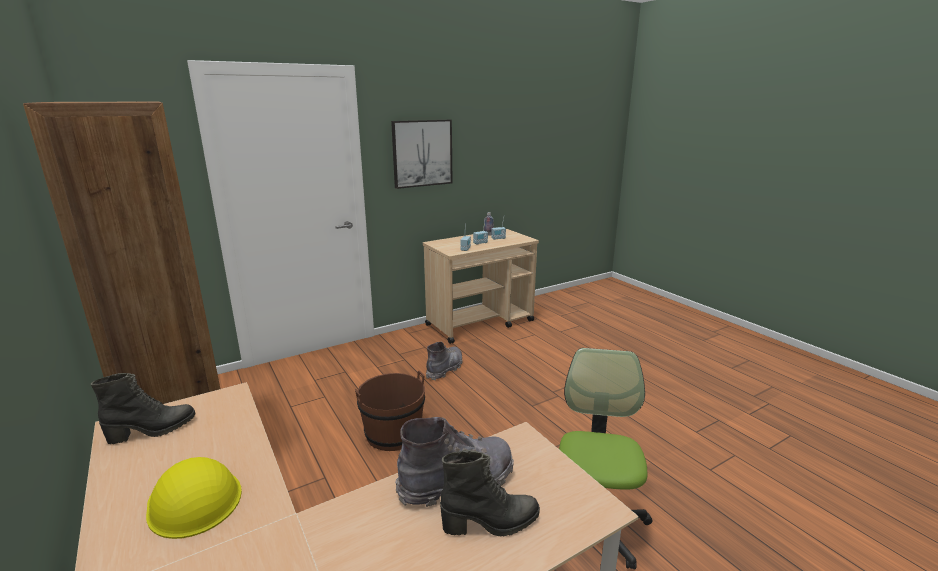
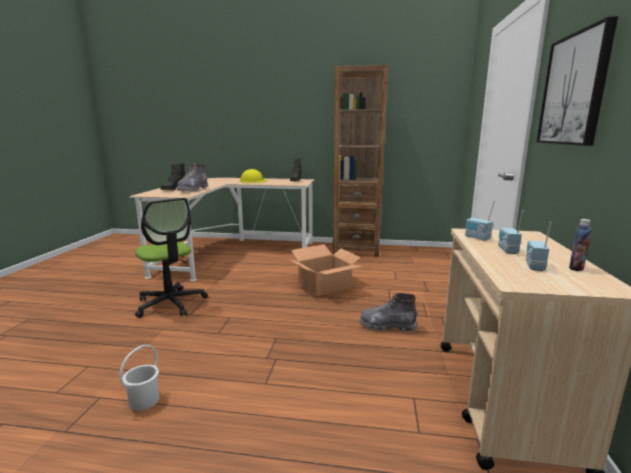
camera: 130 degrees right, 5 degrees down
(393, 433) = (325, 285): brown bucket -> cardboard box
(445, 369) = (387, 326): grey boot -> grey boot turned 120 degrees clockwise
(662, 412) = (145, 400): none -> white bucket

